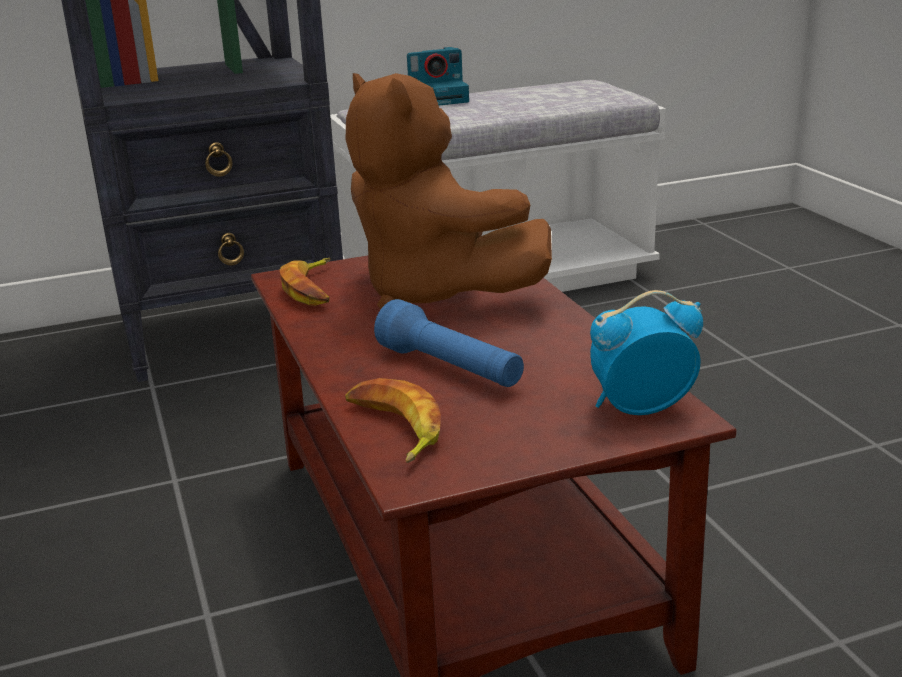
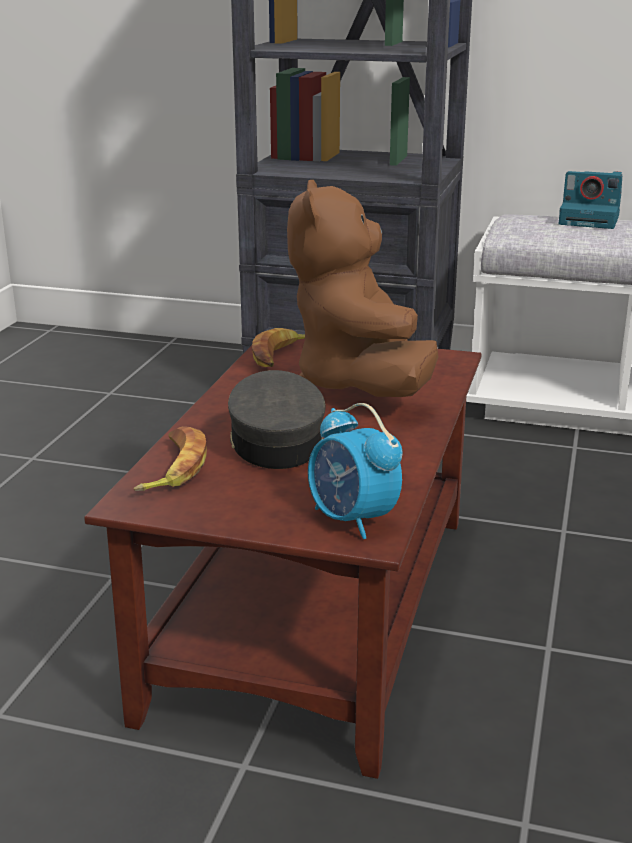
camera: 35 degrees right, 0 degrees up
(450, 369) = (275, 442): blue flashlight -> grey cap
(639, 408) = (352, 520): alarm clock -> alarm clock turned 150 degrees counterclockwise

